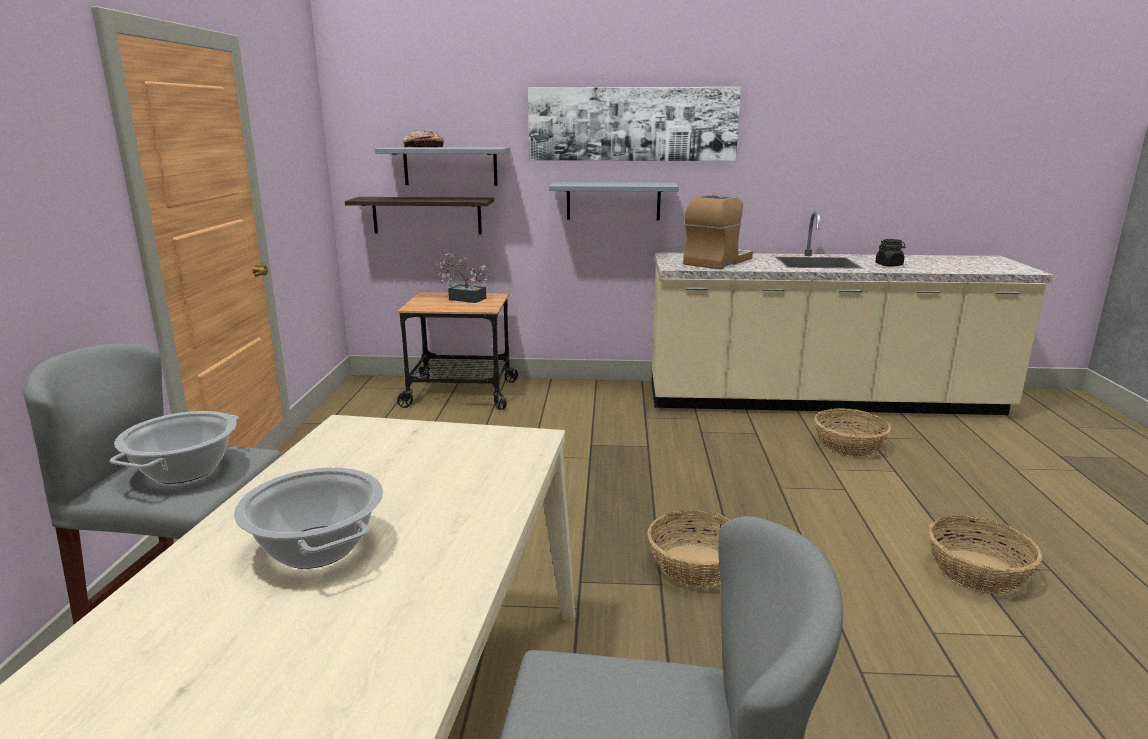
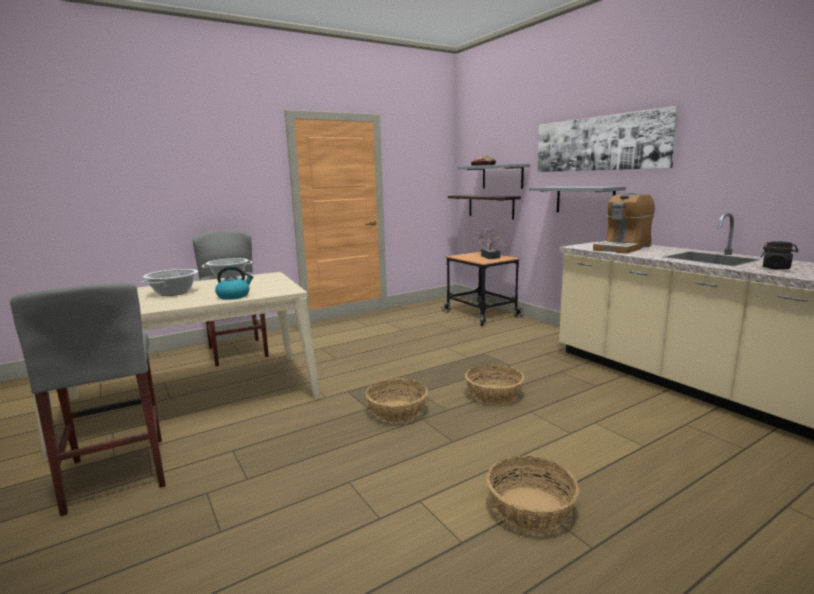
camera: 55 degrees right, 5 degrees down
(488, 489) = (234, 296): none -> kettle
(717, 261) = (623, 248): coffee machine -> coffee machine turned 135 degrees clockwise
(849, 445) = (650, 420): basket -> basket (494, 395)

